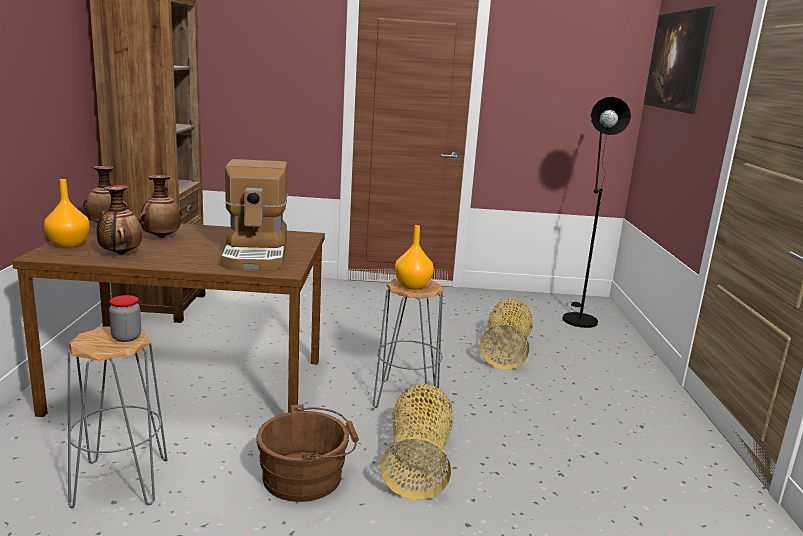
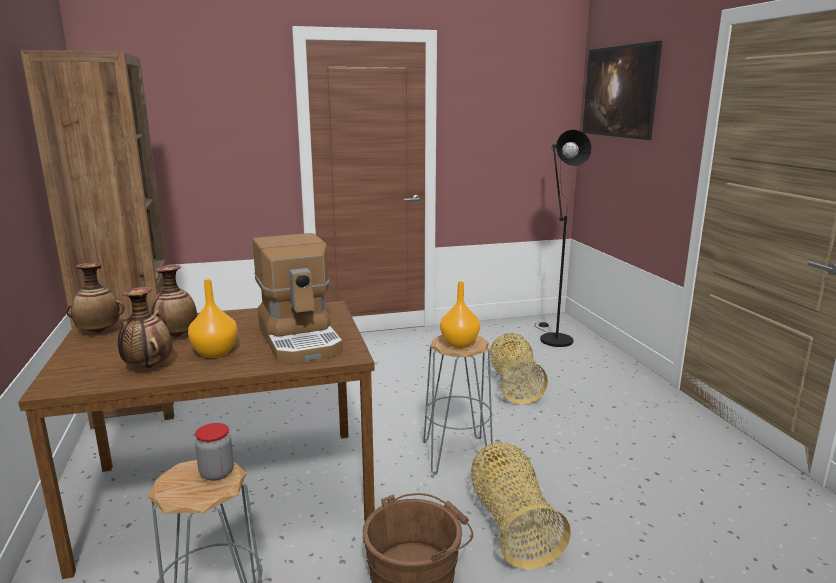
camera: 15 degrees left, 0 degrees up
(69, 244) = (74, 365): orange vase -> orange vase (215, 352)

